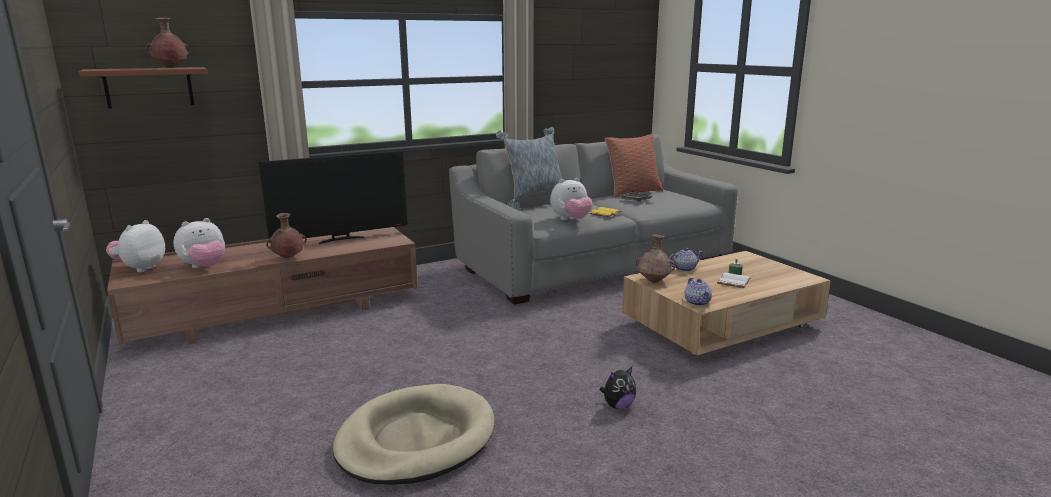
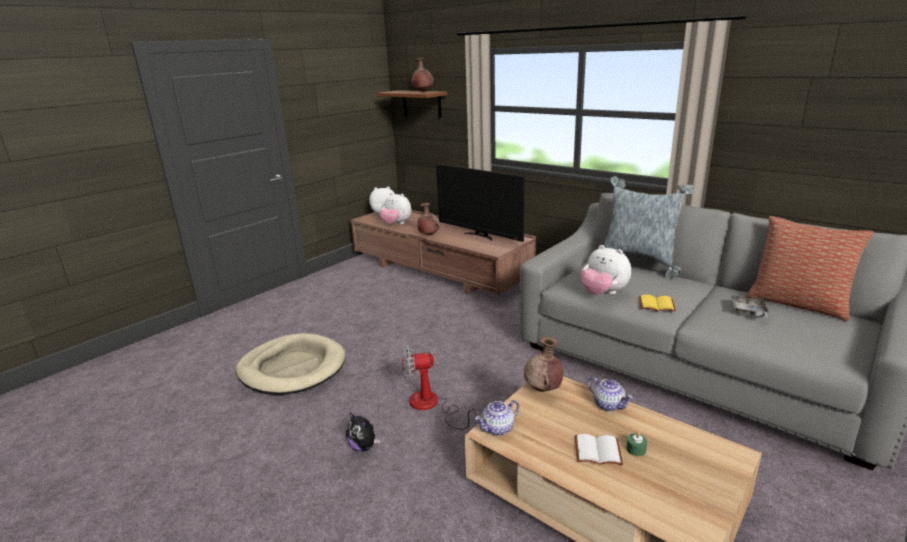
camera: 70 degrees right, 5 degrees up
(573, 363) = (431, 406): none -> fan

